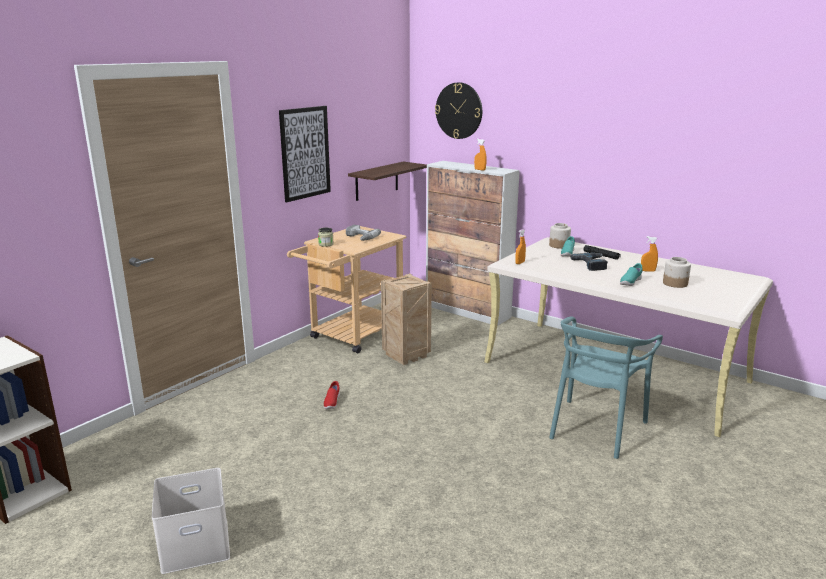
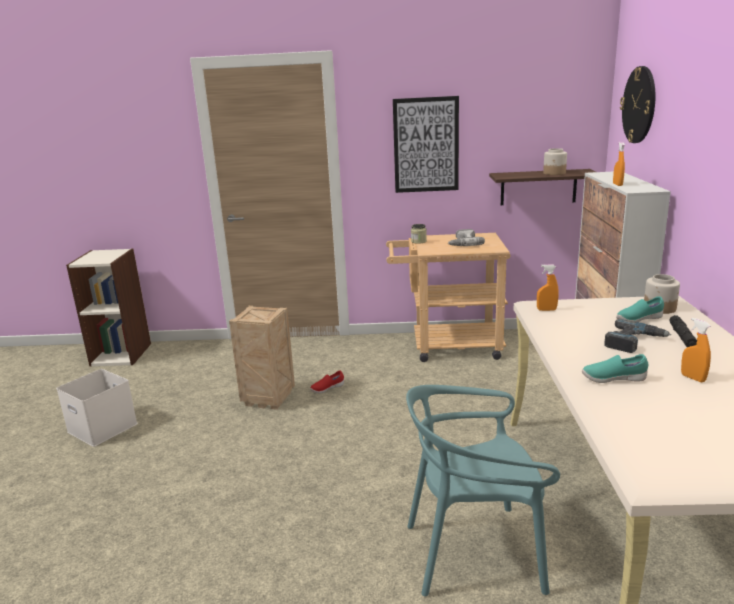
camera: 55 degrees right, 0 degrees up
(406, 355) = (456, 382): crate -> crate (269, 399)
(675, 283) = (681, 409): jar -> jar (554, 173)

